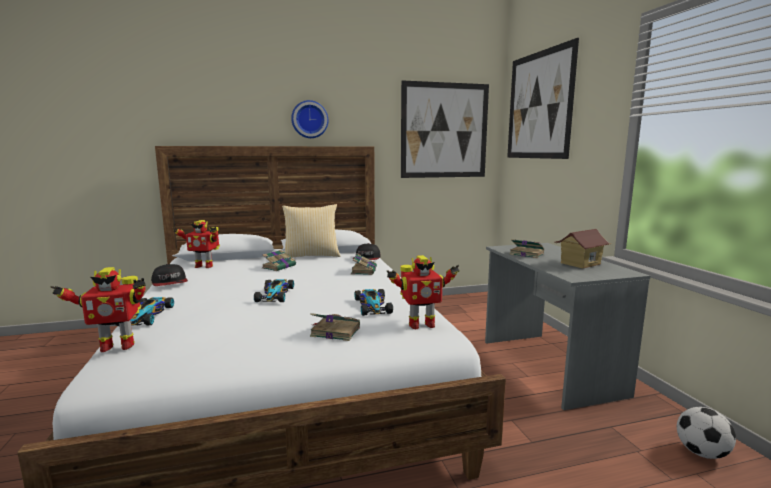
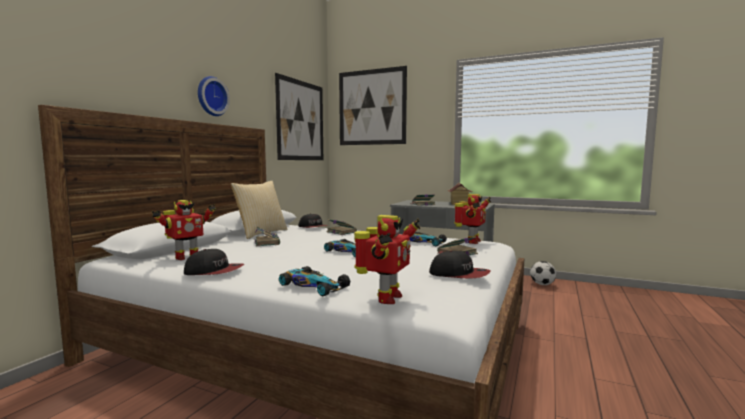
camera: 50 degrees left, 5 degrees down
(232, 353) = (459, 274): none -> cap

